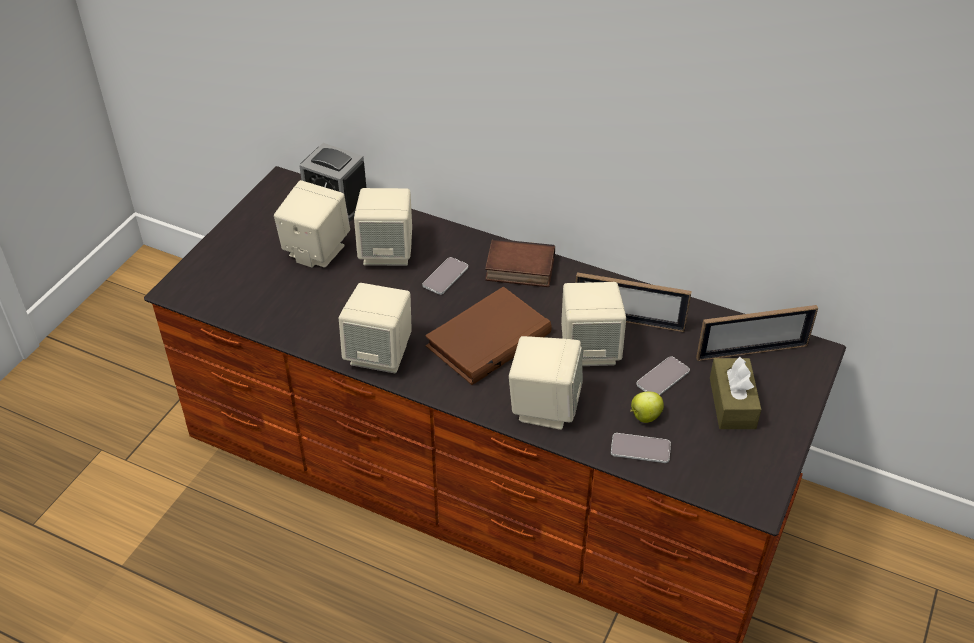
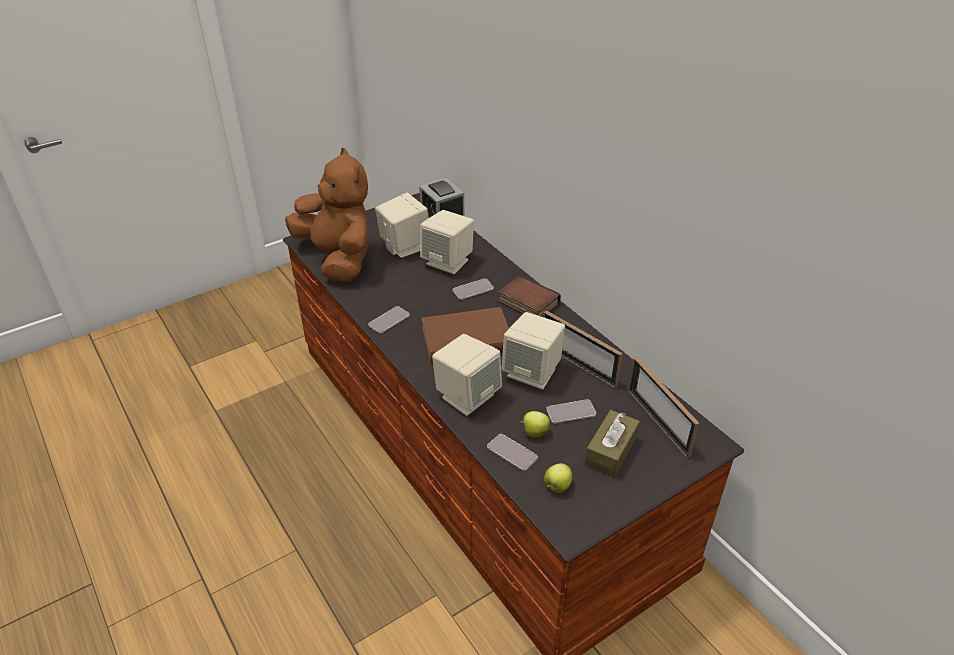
camera: 30 degrees right, 5 degrees down
(245, 298) = (338, 259): none -> brown plush toy
(380, 354) = (389, 320): beige speaker -> phone
(711, 464) = (557, 487): none -> apple
(752, 351) = (658, 422): picture frame -> picture frame turned 45 degrees clockwise

